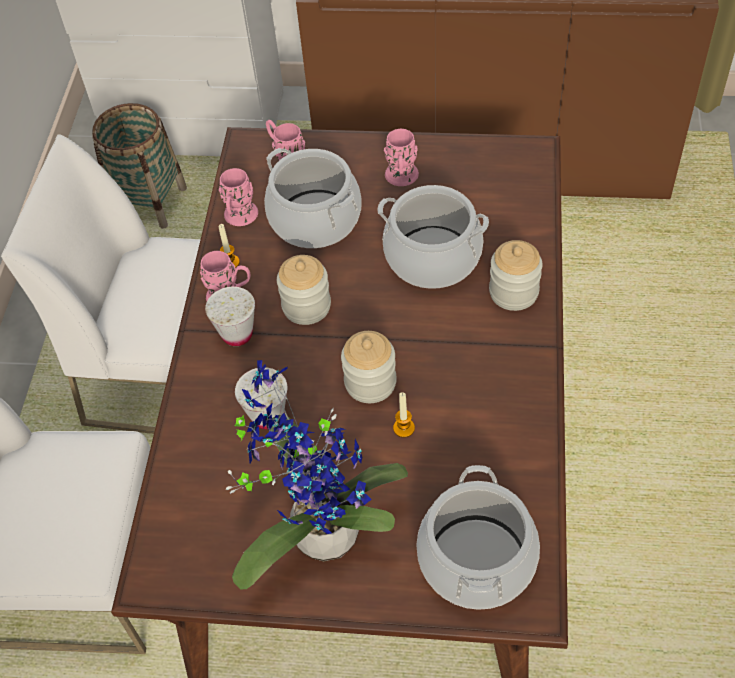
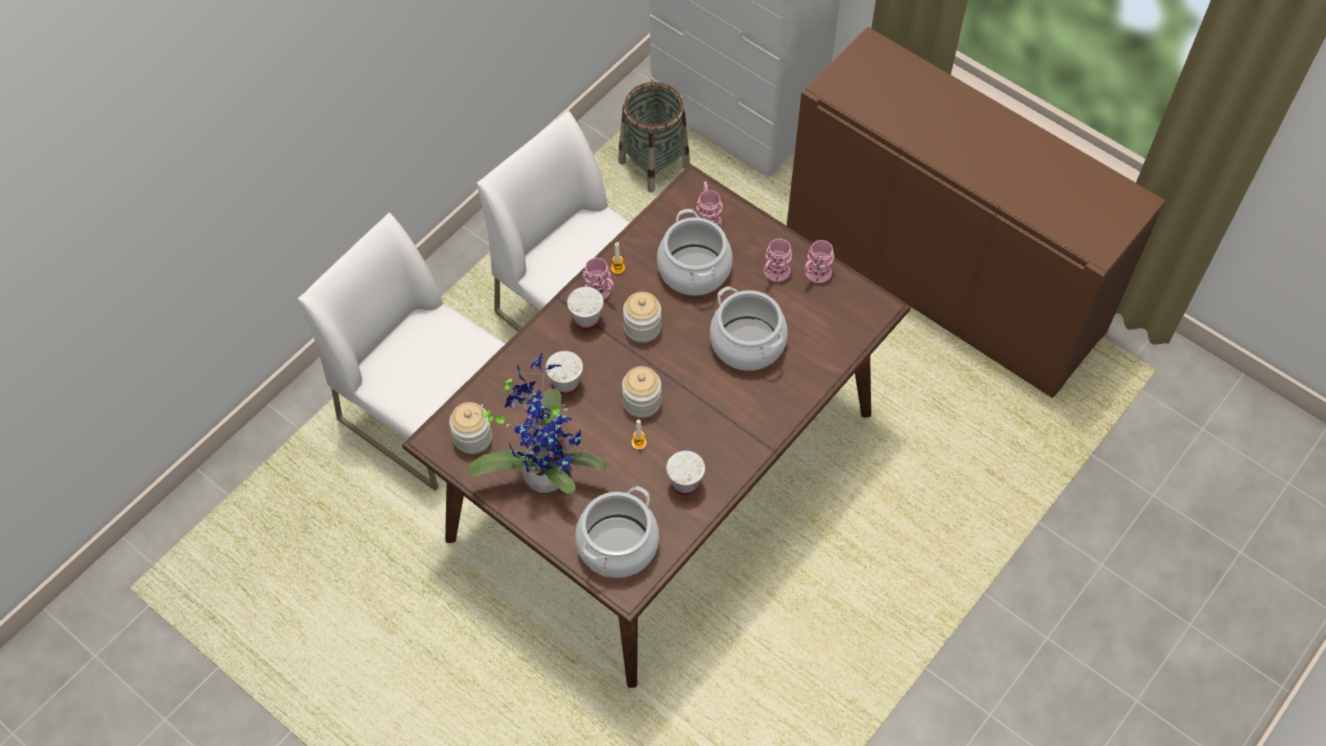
camera: 30 degrees right, 5 degrees up
(239, 218) = (647, 239): pink mug -> pink mug (815, 275)
(493, 441) = (685, 484): none -> white cup
(513, 292) = (779, 399): jar -> jar (472, 438)

